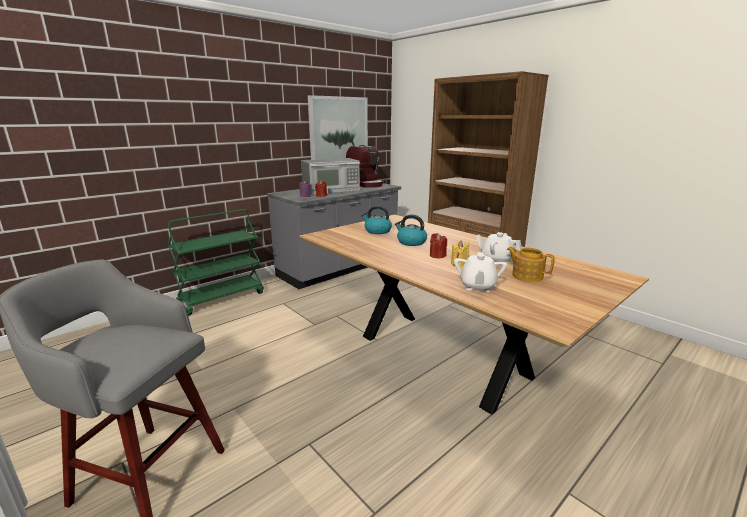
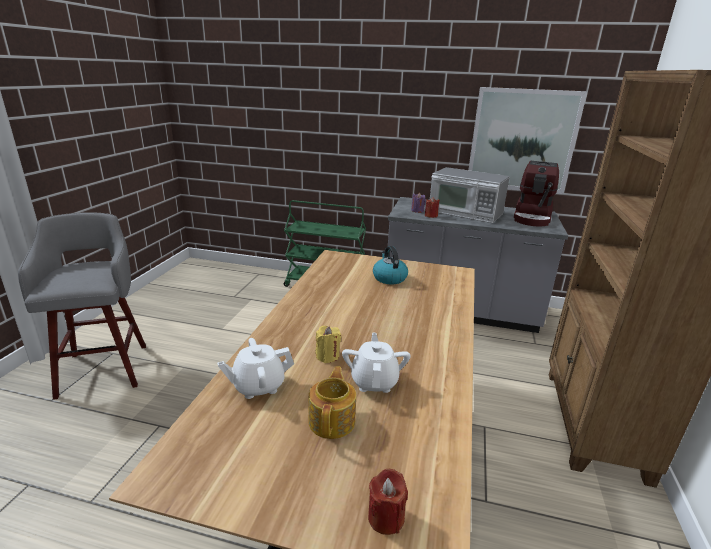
camera: 55 degrees right, 5 degrees up
(411, 242) = (374, 306): kettle -> none
(437, 255) = (344, 334): red candle -> red candle (386, 517)

